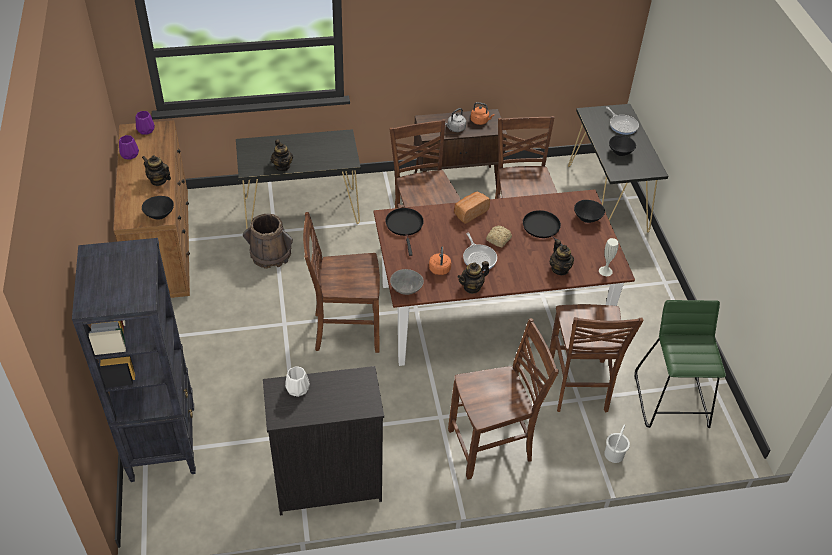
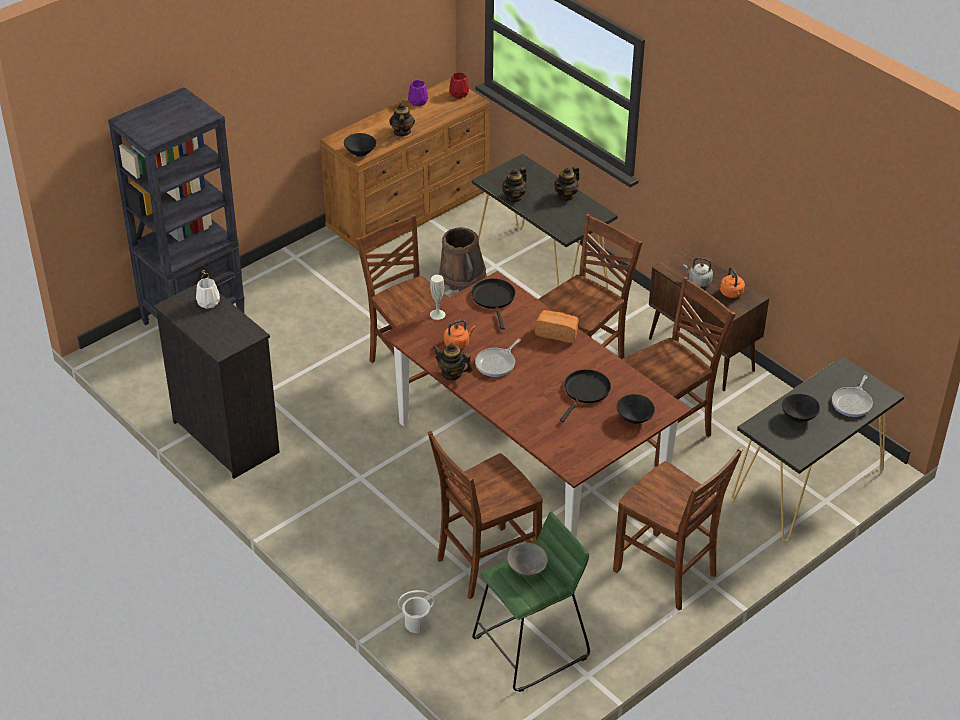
camera: 60 degrees right, 5 degrees down
(145, 130) = (459, 94): purple vase -> red vase
(405, 226) = (494, 299): black frying pan -> black frying pan turned 60 degrees counterclockwise
(406, 290) = (408, 334): grey bowl -> grey bowl (527, 570)
(492, 447) = (353, 528): brown chair -> brown chair (667, 573)
(498, 240) = (536, 366): bread -> none
(560, 269) = (535, 425): teapot -> teapot (566, 196)
(605, 271) = (564, 459): white vase -> white vase (437, 314)

